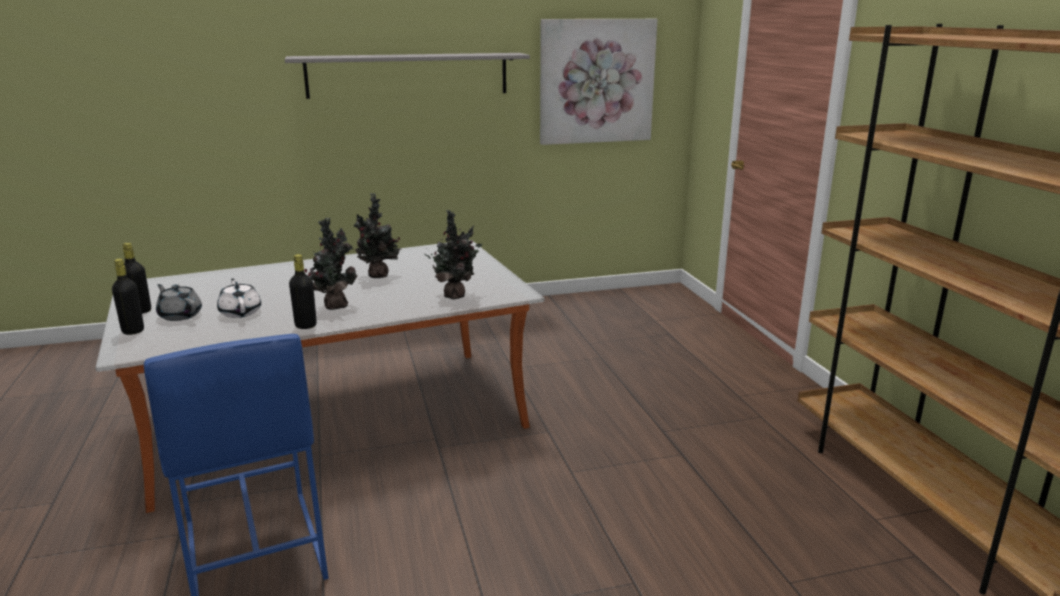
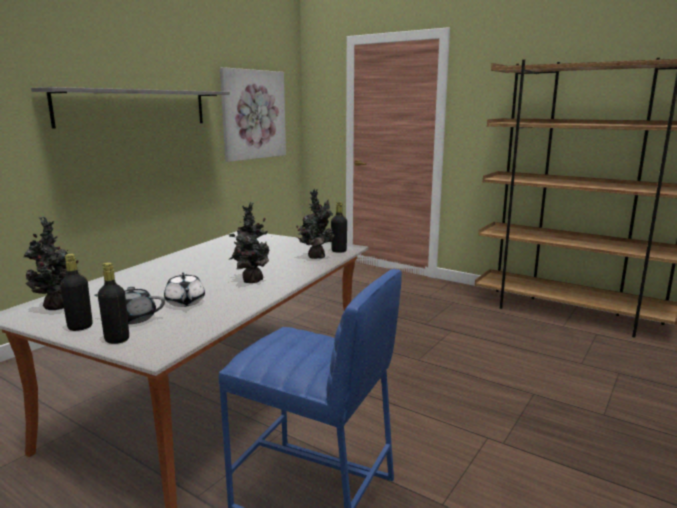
camera: 40 degrees left, 5 degrees down
(240, 312) = (185, 302): white teapot -> white teapot turned 135 degrees counterclockwise
(305, 325) = (263, 295): black bottle -> black bottle (339, 251)
(378, 276) = (233, 259): potted plant -> potted plant (58, 307)

